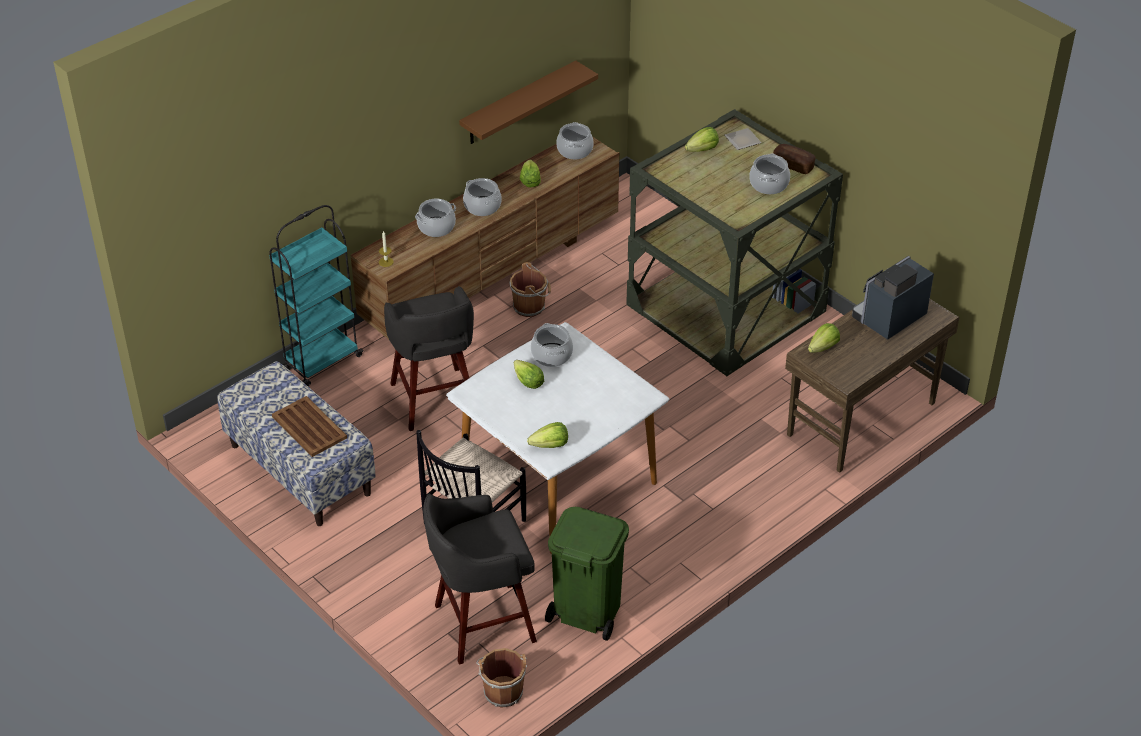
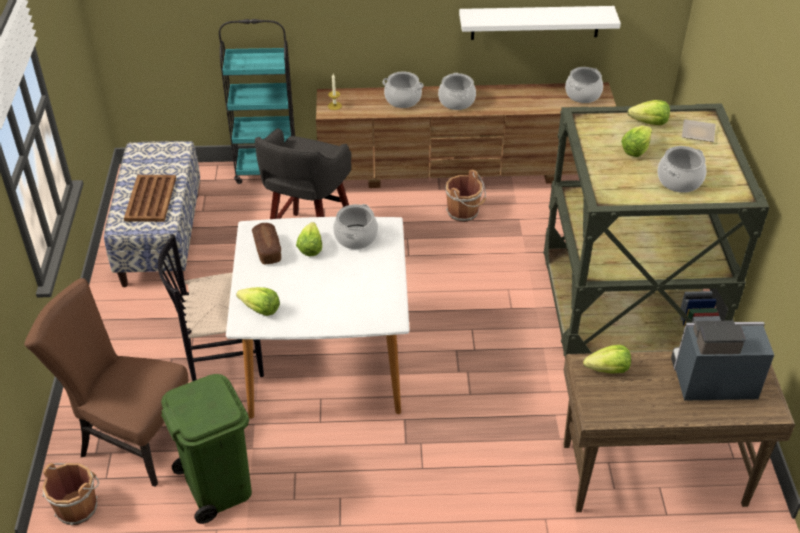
camera: 40 degrees right, 0 degrees up
(481, 624) = (131, 438): grey stool -> brown chair
(519, 103) = (535, 22): brown shelf -> white shelf
(530, 181) = (517, 100): lettuce -> lettuce (636, 149)
(793, 165) = (725, 176): bread -> bread (267, 250)

